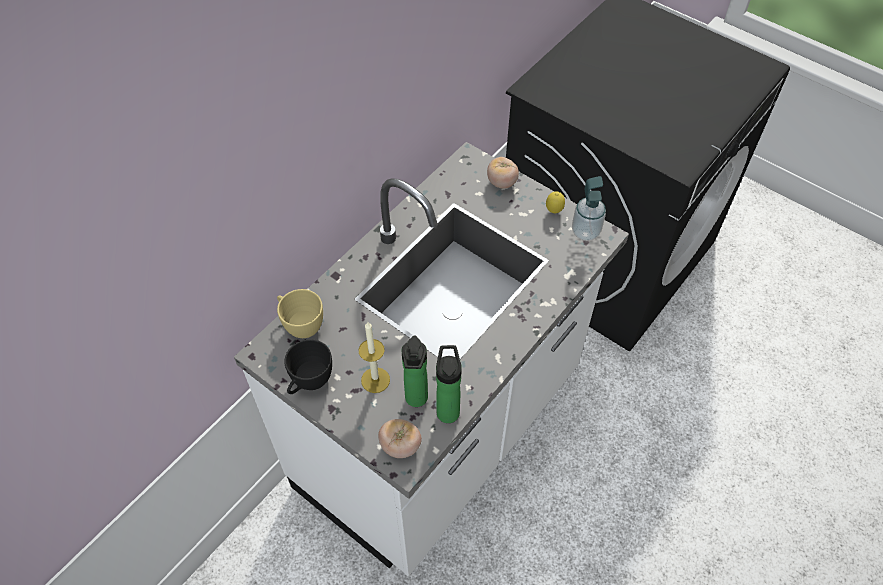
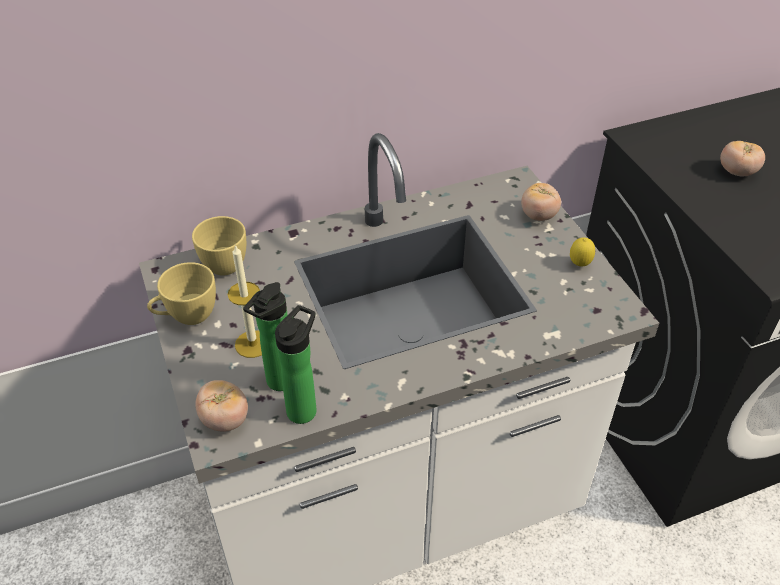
camera: 30 degrees right, 10 degrees down
(309, 382) = (187, 316): black cup -> yellow cup
(585, 232) = (603, 300): soap dispenser -> none
(614, 92) = (737, 172): none -> tomato

